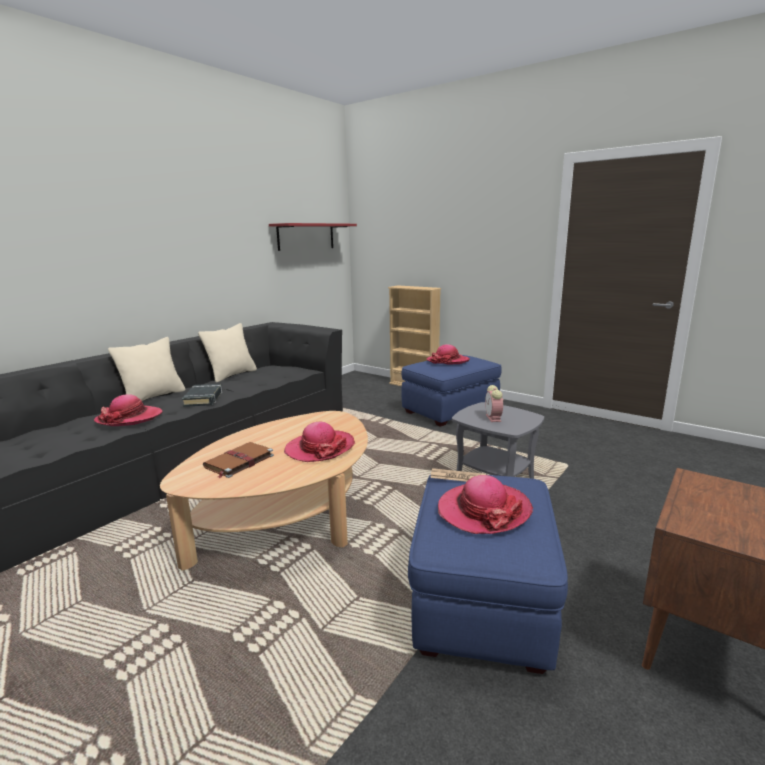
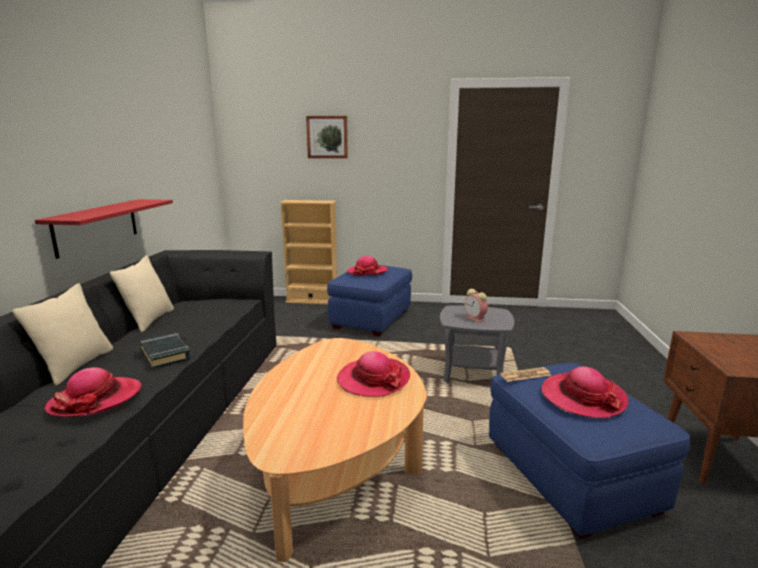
camera: 30 degrees left, 0 degrees up
(238, 462) = (311, 415): brown book -> none
(306, 236) = (184, 148): red shelf -> red shelf (97, 226)
(437, 223) = (327, 137): none -> picture

